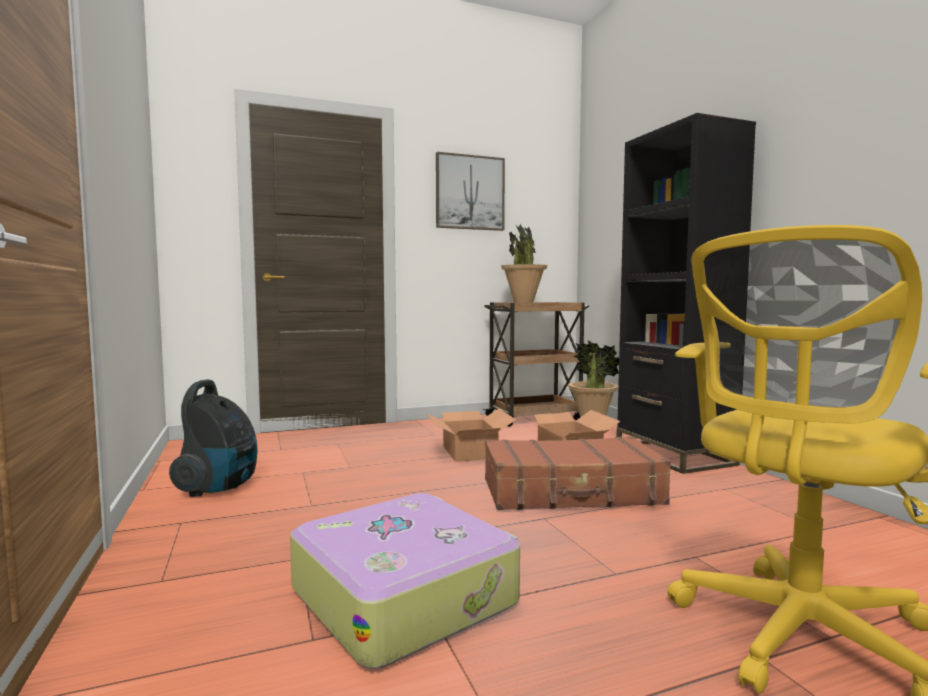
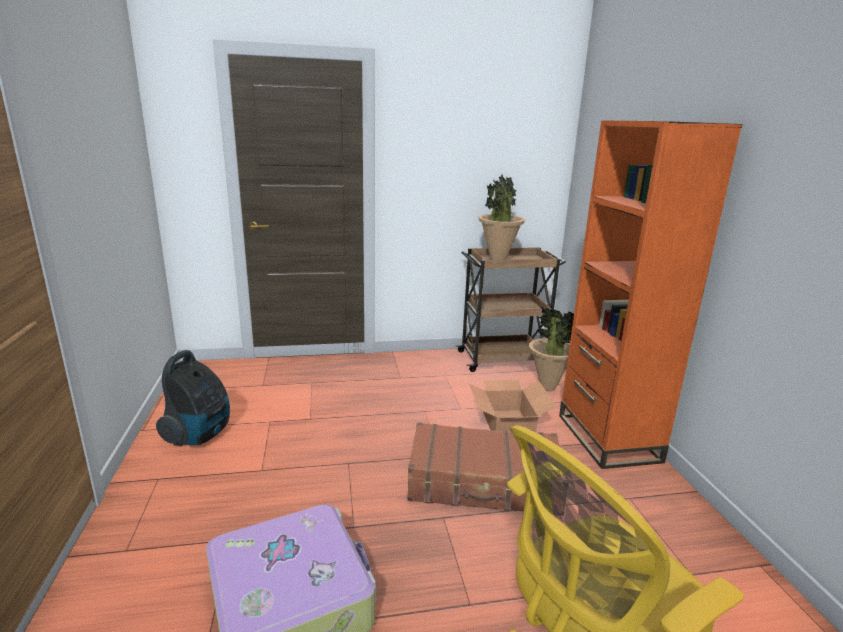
camera: 10 degrees right, 15 degrees up
(469, 192) = (454, 136): picture -> none
(470, 452) = (420, 408): cardboard box -> none
(673, 455) = (607, 438): black bookcase -> orange bookcase

